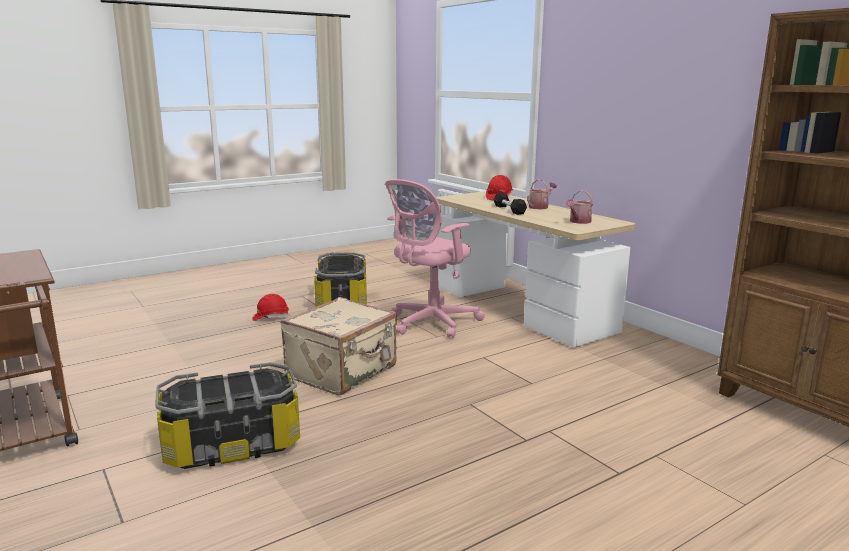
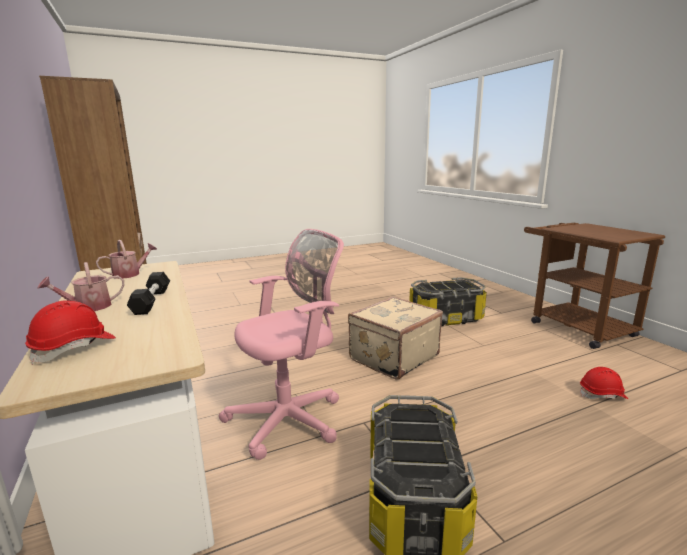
camera: 170 degrees left, 0 degrees up
(270, 317) = (512, 453): red hard hat -> red hard hat (602, 395)

